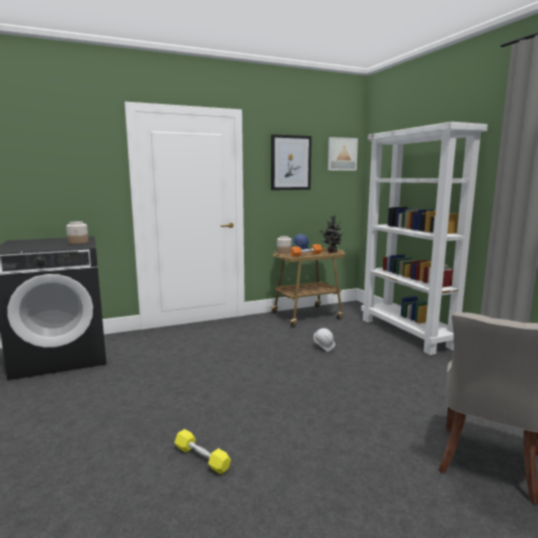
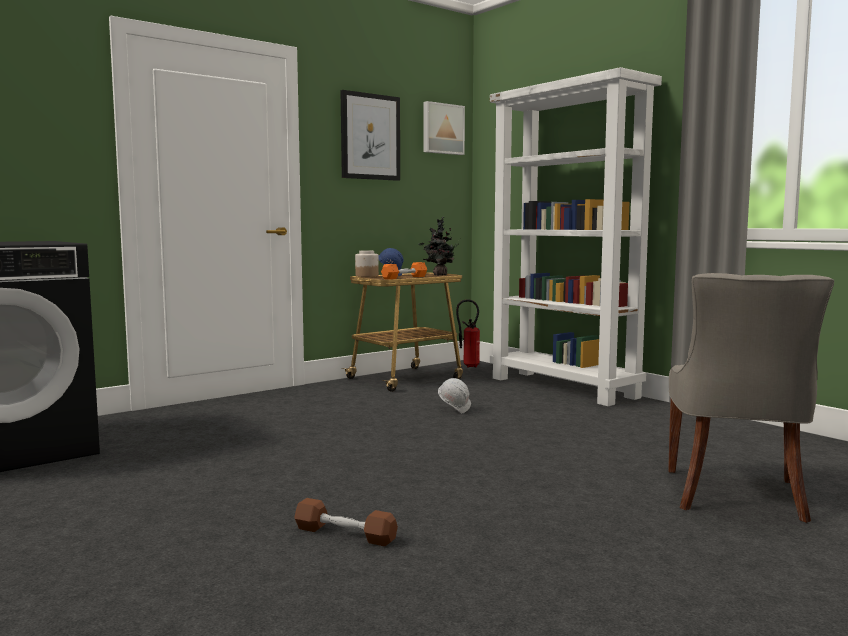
camera: 15 degrees left, 5 degrees down
(78, 242) = (41, 242): jar -> none
(202, 458) = (345, 534): yellow dumbbell -> brown dumbbell
(352, 307) = (468, 366): none -> fire extinguisher

